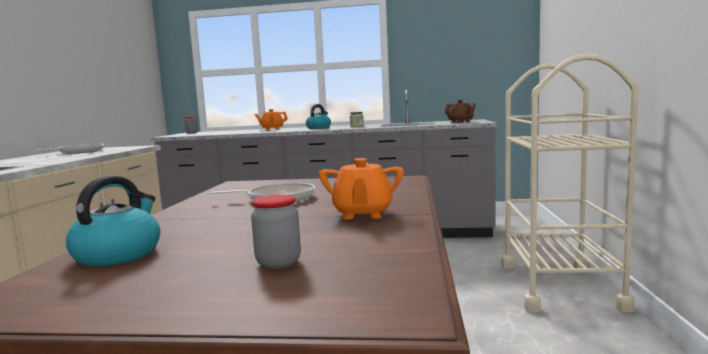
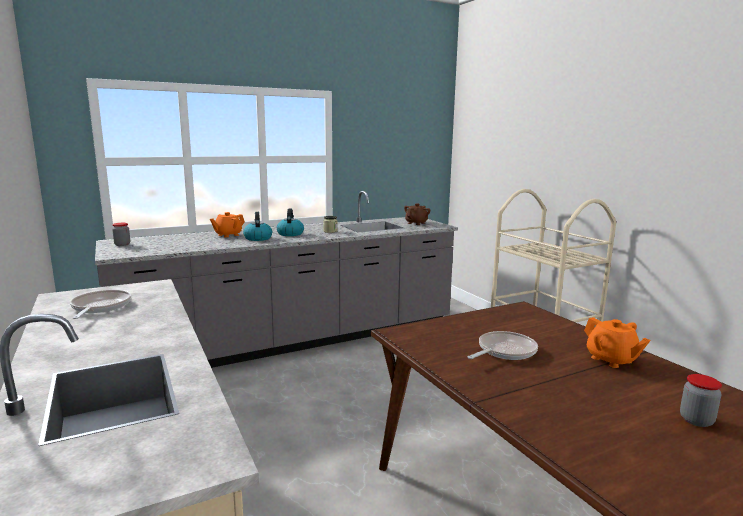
camera: 35 degrees left, 5 degrees up
(118, 254) = (590, 444): kettle -> kettle (257, 238)

